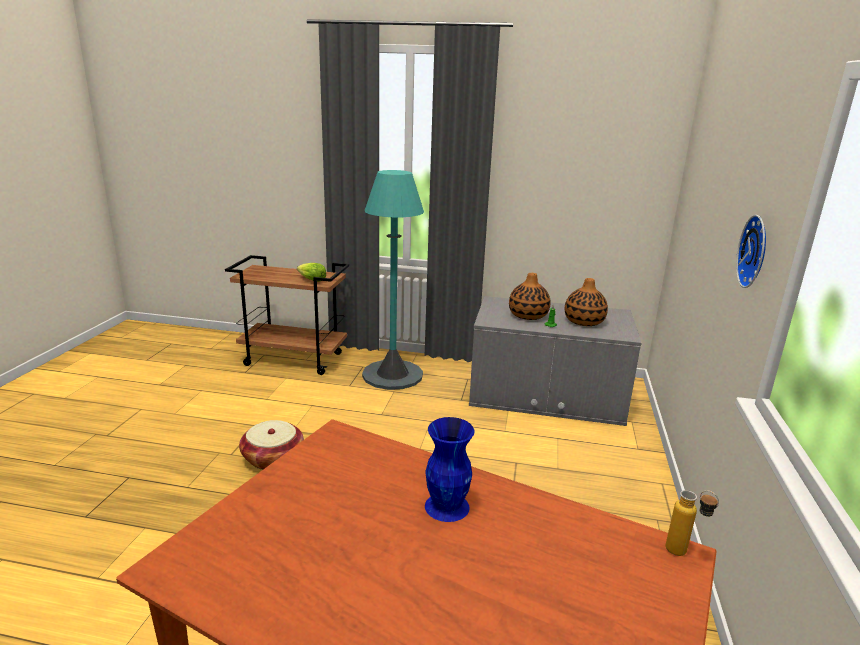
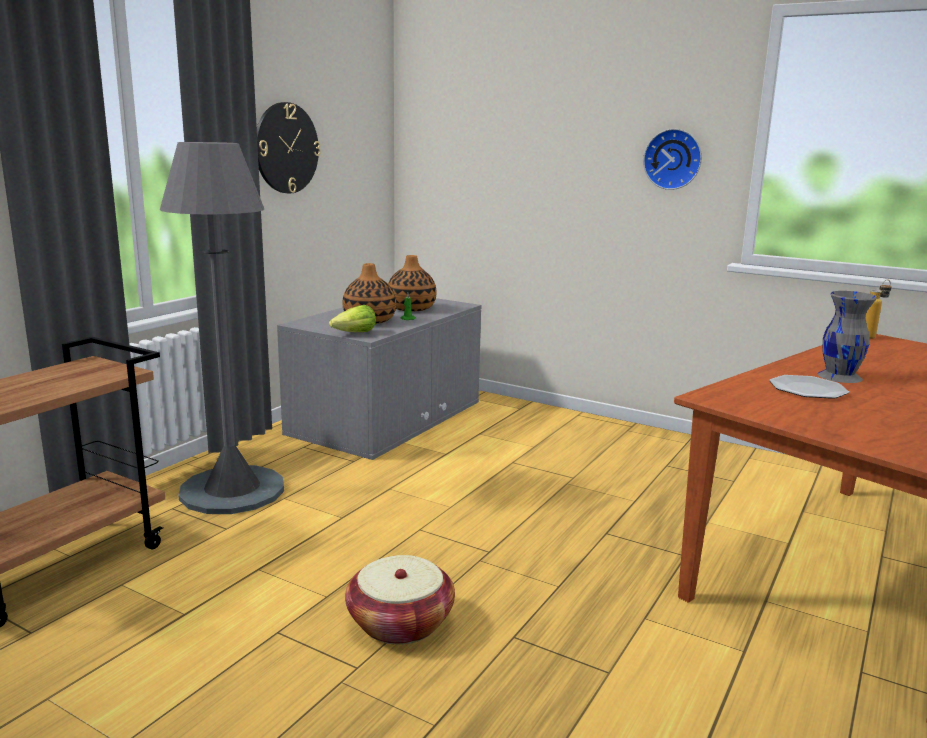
camera: 70 degrees left, 5 degrees down
(311, 280) = (91, 377): lettuce -> lettuce (355, 333)
(385, 482) = (807, 389): none -> plate
(392, 375) = (232, 490): turquoise floor lamp -> grey floor lamp
(448, 506) = (839, 376): blue vase -> grey vase
(536, 177) = (286, 148): none -> wall clock

